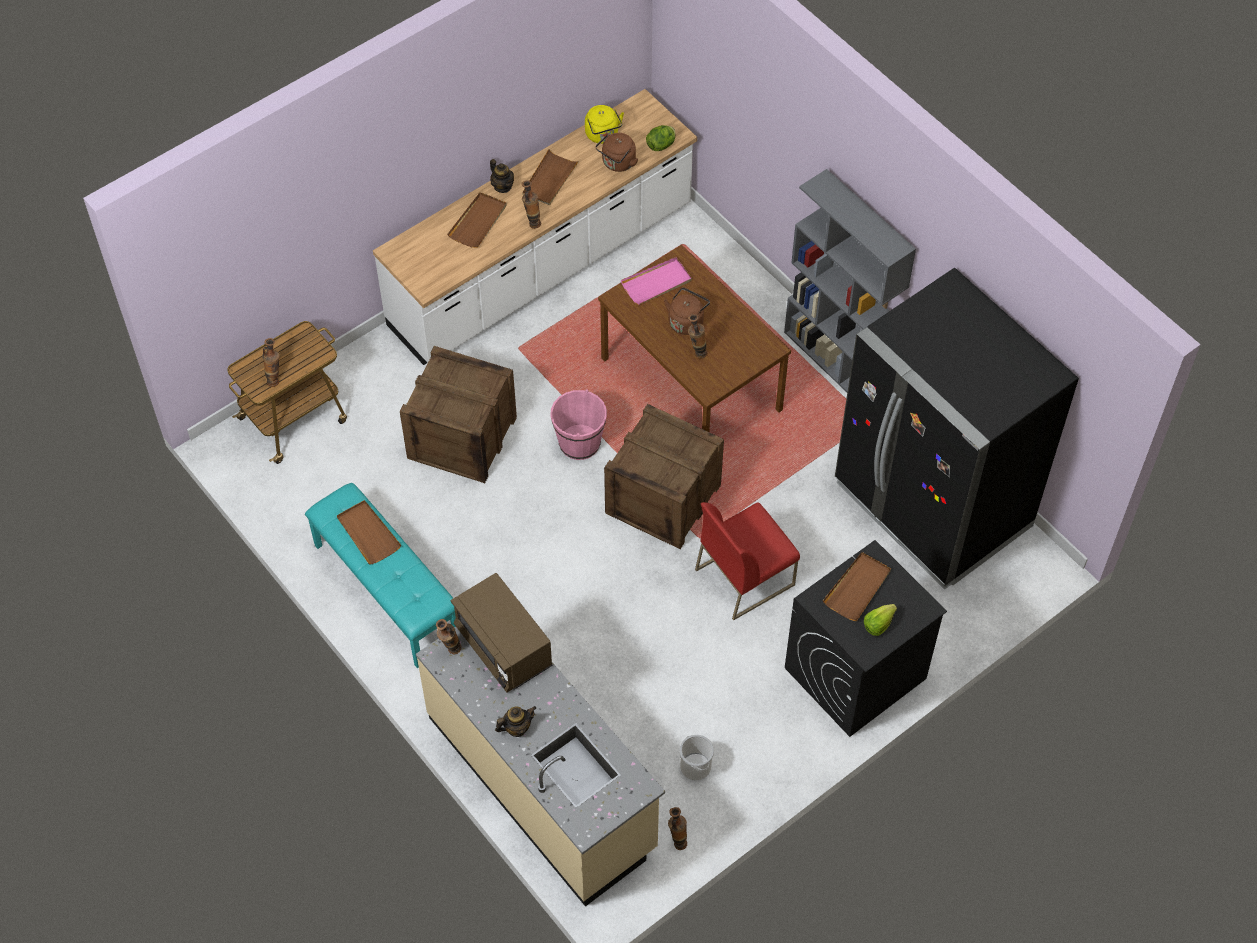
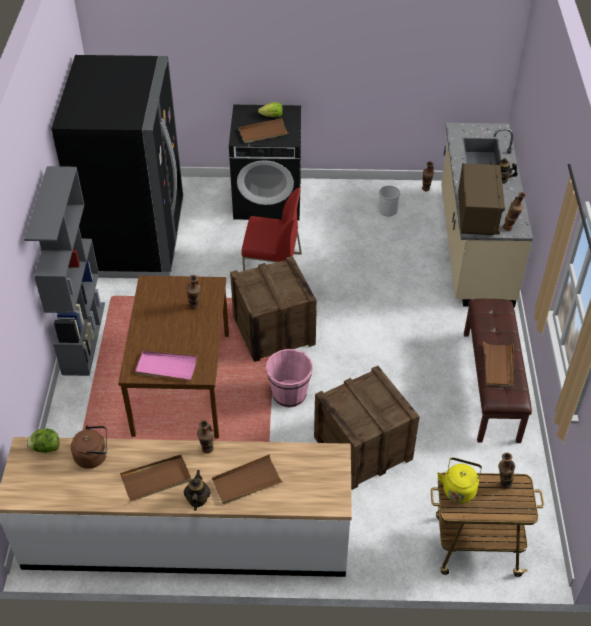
camera: 140 degrees left, 10 degrees down
(386, 591) = (491, 386): turquoise bench -> brown bench
(603, 135) = (75, 489): yellow kettle -> yellow kettle (459, 488)
(686, 321) = (178, 330): brown kettle -> none

